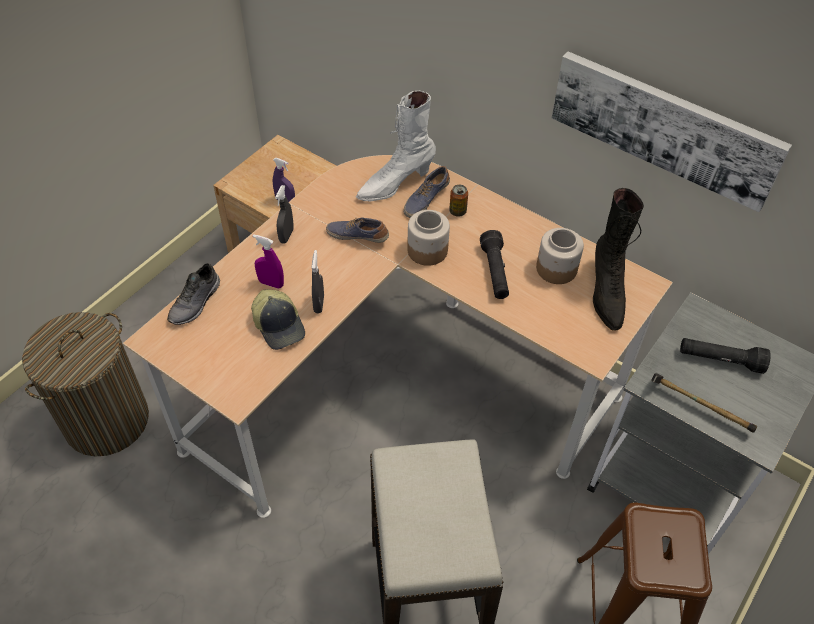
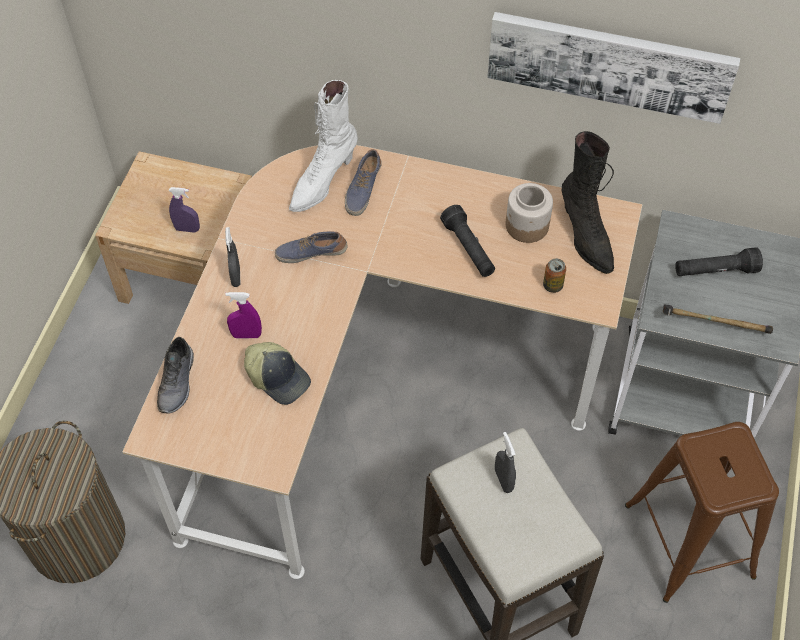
camera: 20 degrees left, 5 degrees up
(319, 304) = (307, 341): grey spray bottle -> grey spray bottle (503, 480)
(427, 251) = (390, 247): jar -> none
(457, 211) = (401, 193): can -> can (552, 285)

